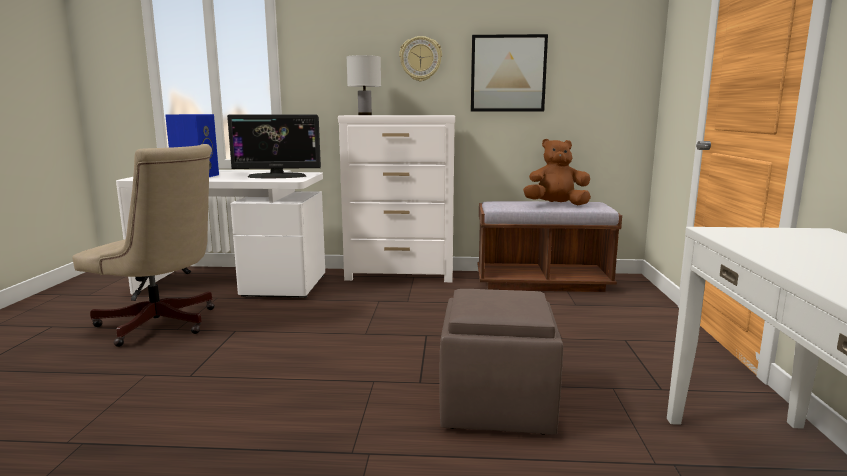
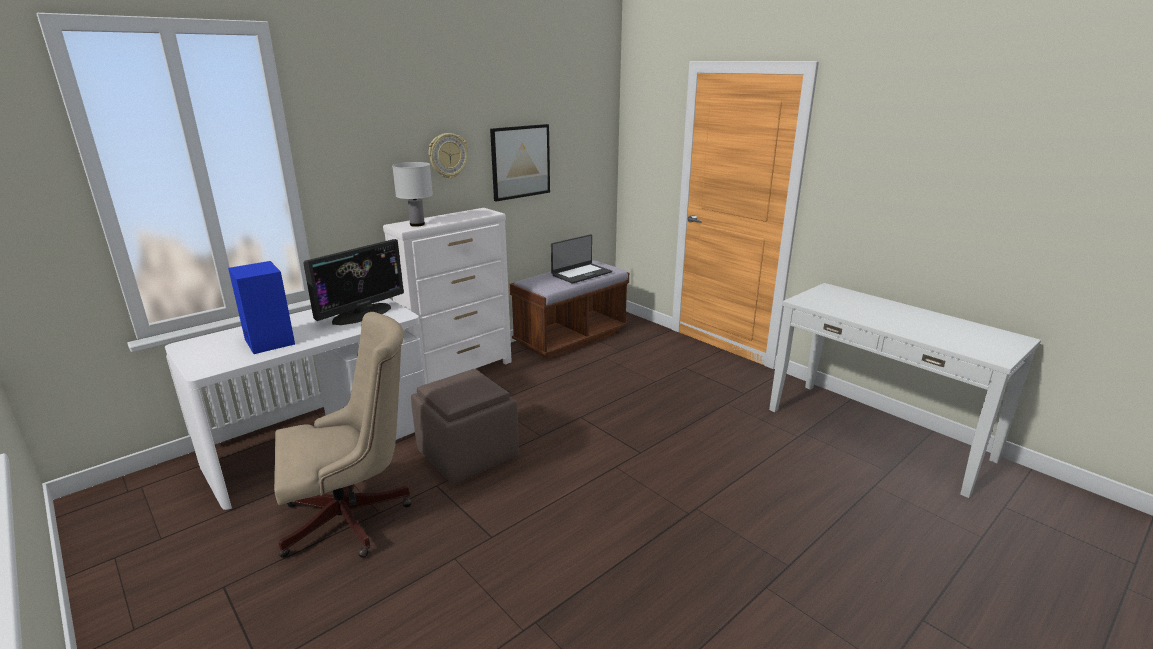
camera: 45 degrees left, 10 degrees up
(498, 405) = (699, 443): brown ottoman -> brown ottoman (468, 454)
(556, 205) = (581, 273): brown plush toy -> laptop

